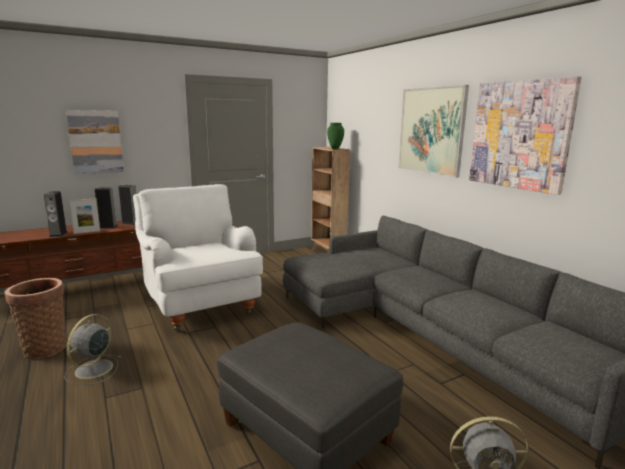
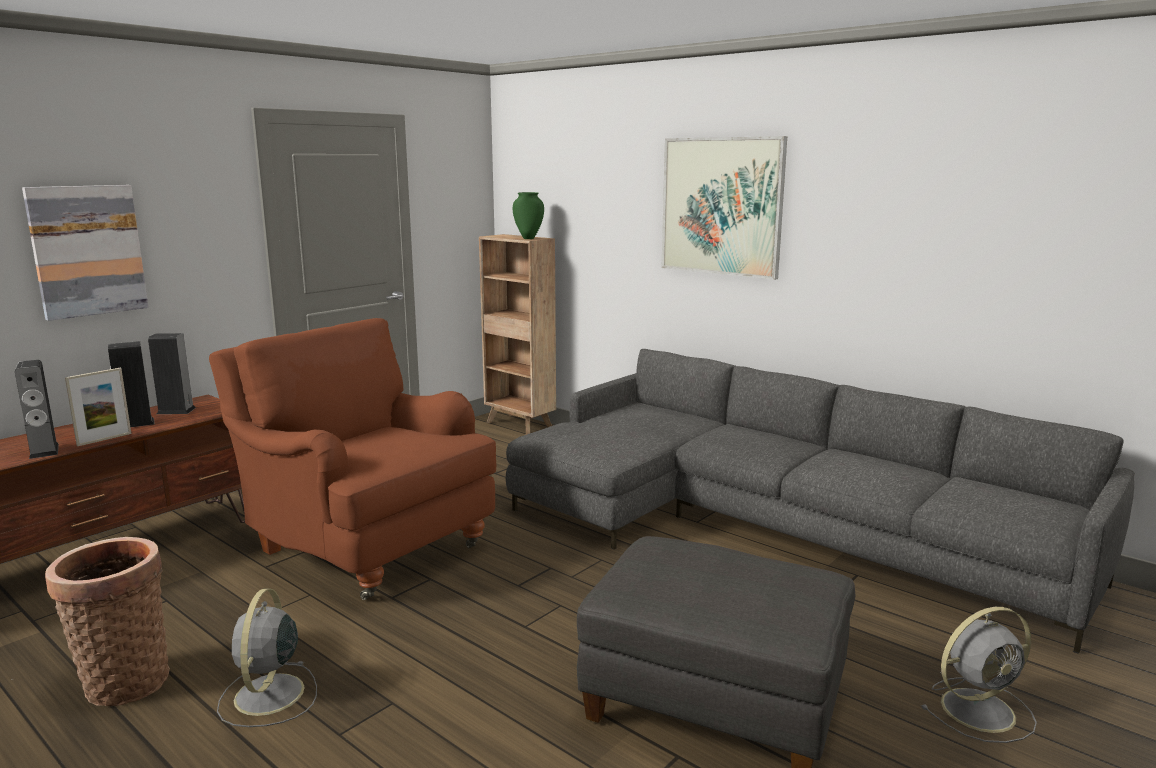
camera: 20 degrees left, 0 degrees up
(199, 304) = (366, 546): white armchair -> brown armchair
(520, 135) = (878, 213): picture -> none

